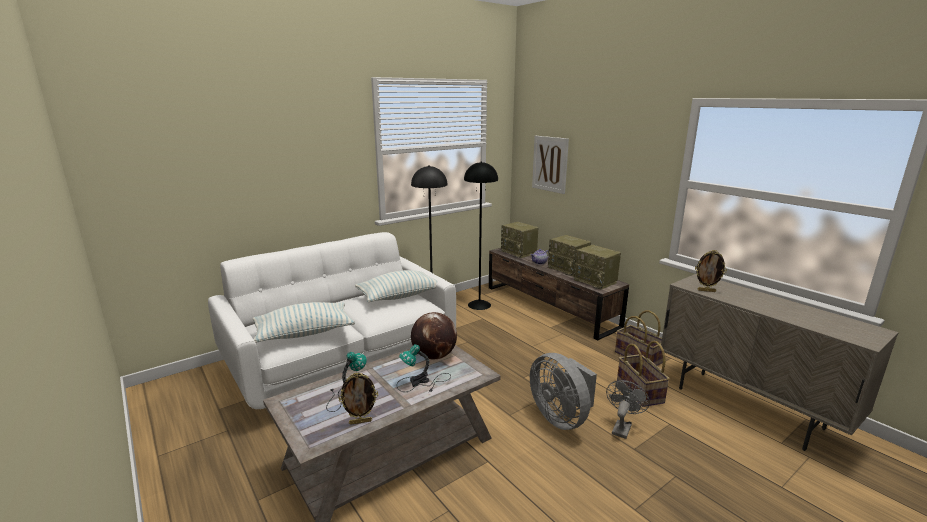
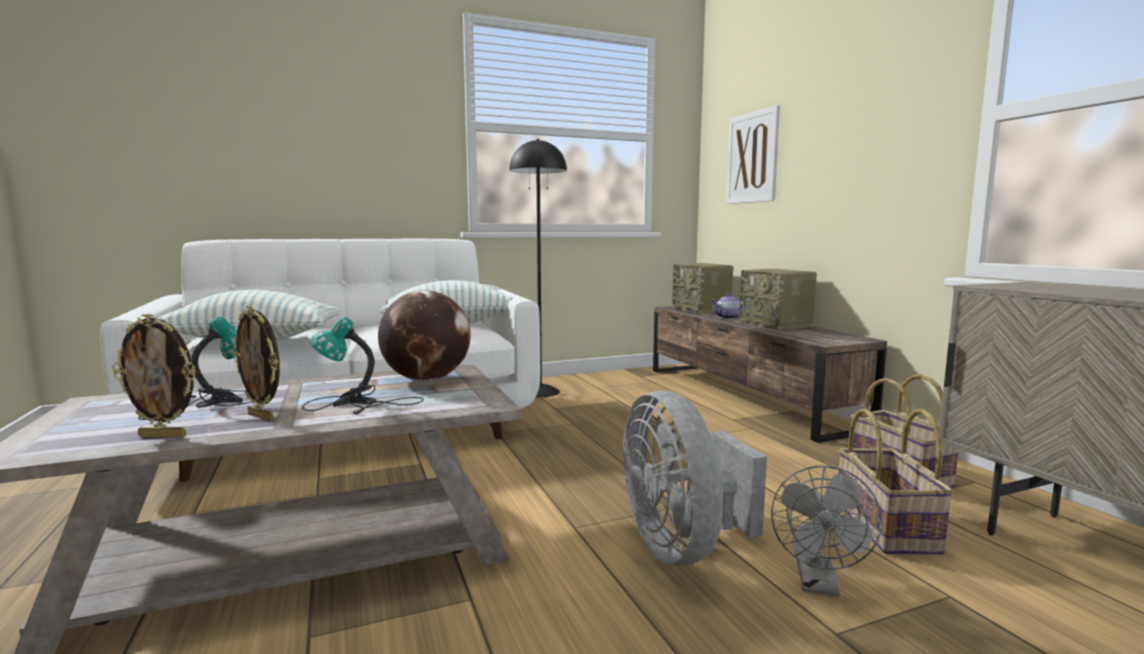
camera: 15 degrees right, 10 degrees down
(479, 304) = (625, 386): black floor lamp -> none
(596, 281) = (820, 336): radio -> none
(622, 427) = (819, 584): grey fan -> grey fan turned 150 degrees clockwise
(706, 290) = (1045, 289): picture frame -> picture frame (262, 416)

